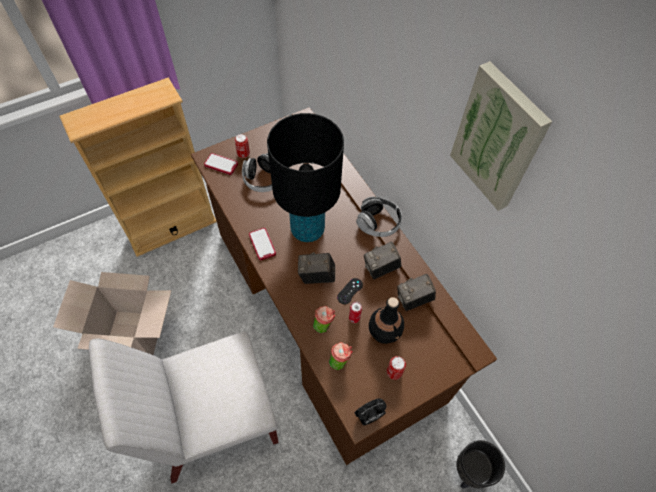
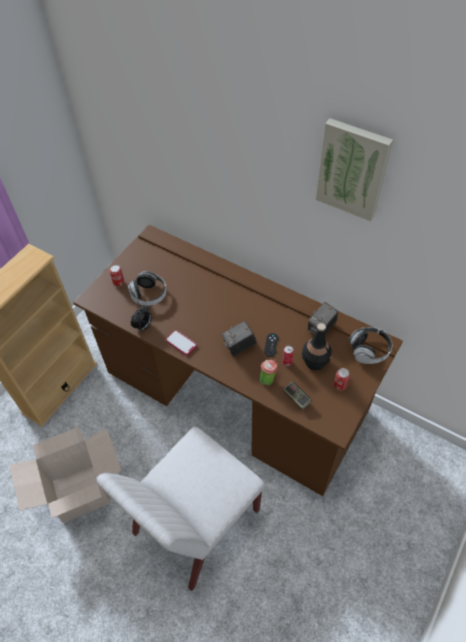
camera: 25 degrees left, 5 degrees down
(221, 164) = (105, 299): phone -> none
(307, 230) = (209, 316): black table lamp -> none
(339, 361) = (296, 398): cup -> game controller
(369, 416) = (342, 424): alarm clock -> alarm clock (143, 326)
(378, 223) = (260, 287): headphones -> headphones (369, 350)
(381, 269) = (283, 318): camera -> none
(469, 471) = (413, 450): black planter -> none

